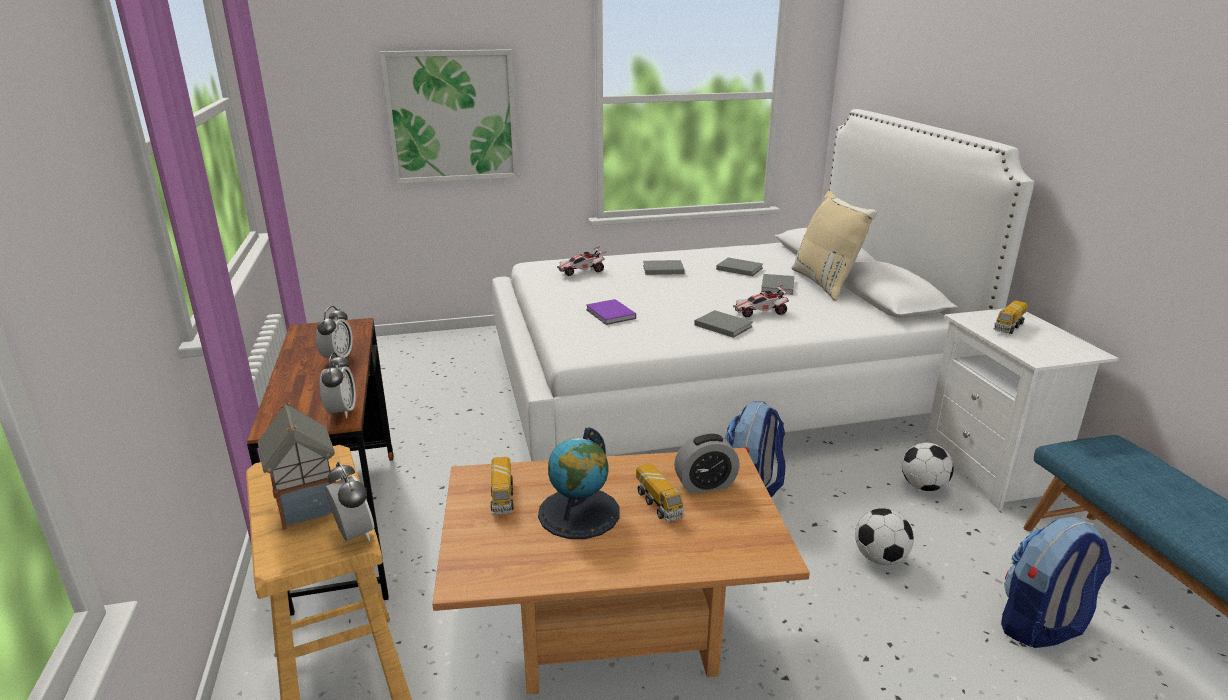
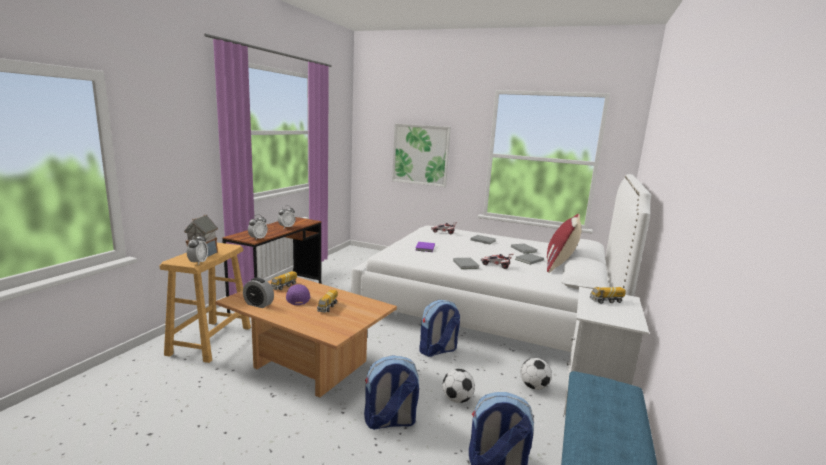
camera: 35 degrees right, 10 degrees down
(579, 513) = (297, 299): globe -> purple cap
(705, 484) = (355, 309): alarm clock -> alarm clock (258, 304)
(826, 284) = (560, 266): beige pillow -> red pillow
(861, 648) = (390, 421): none -> backpack

